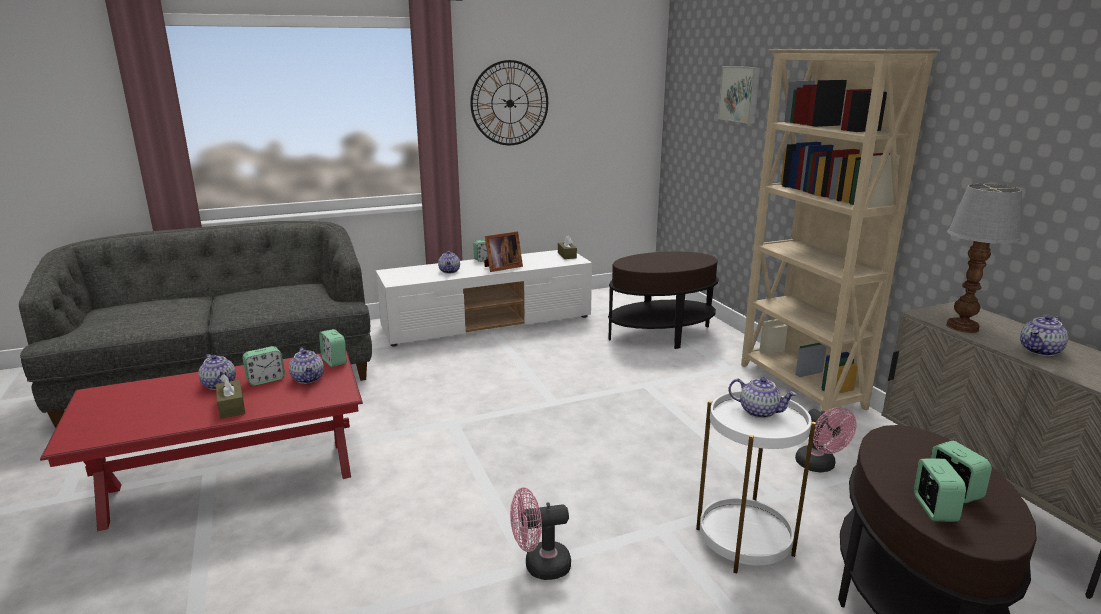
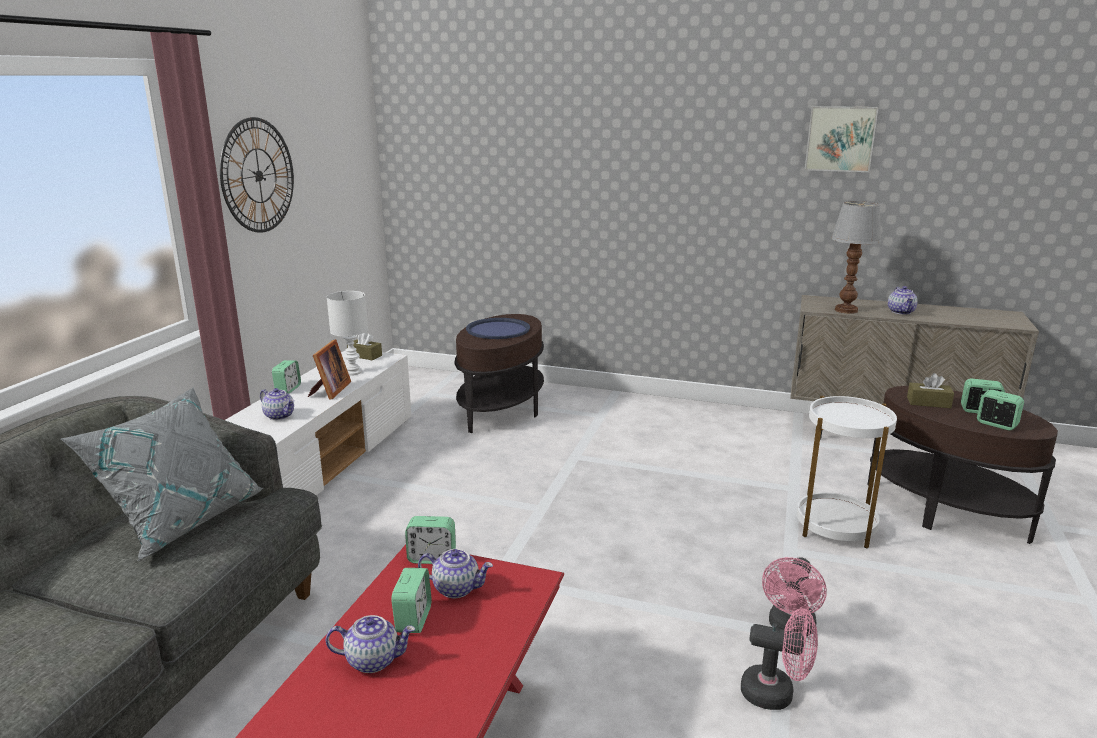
camera: 50 degrees left, 0 degrees up
(231, 407) = (460, 666): brown tissue box -> brown tissue box (928, 402)
(292, 294) = (181, 519): none -> grey pillow
(537, 262) = (352, 372): none -> white table lamp
(664, 260) = (498, 330): none -> blue tray
(740, 94) = (514, 144): picture -> picture (840, 138)
(759, 411) = (841, 412): teapot -> none
(800, 387) = (666, 408): beige bookcase -> none
(819, 466) = (774, 456): pink fan -> pink fan (776, 694)

